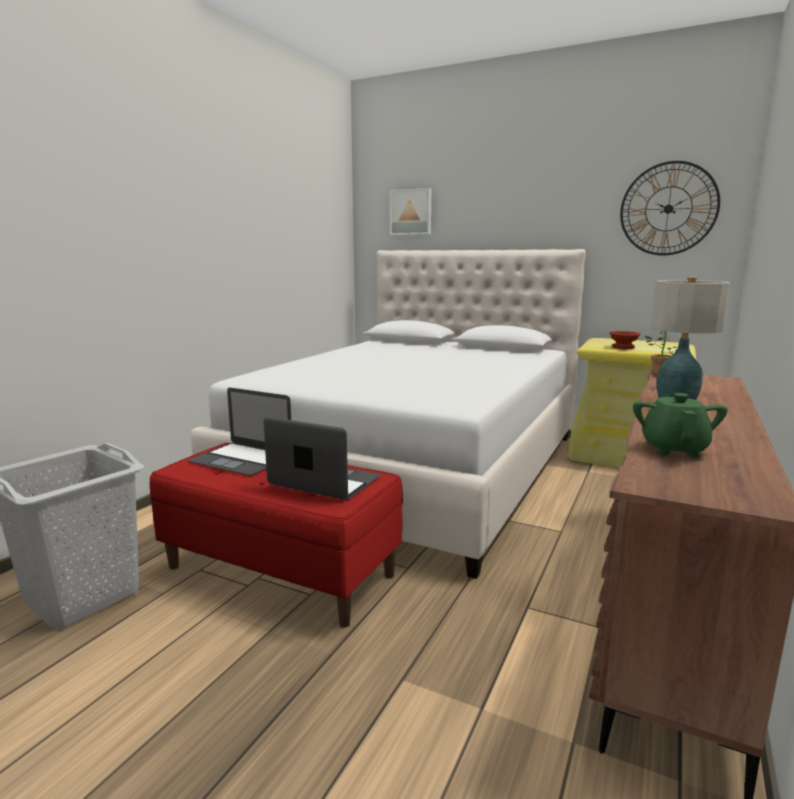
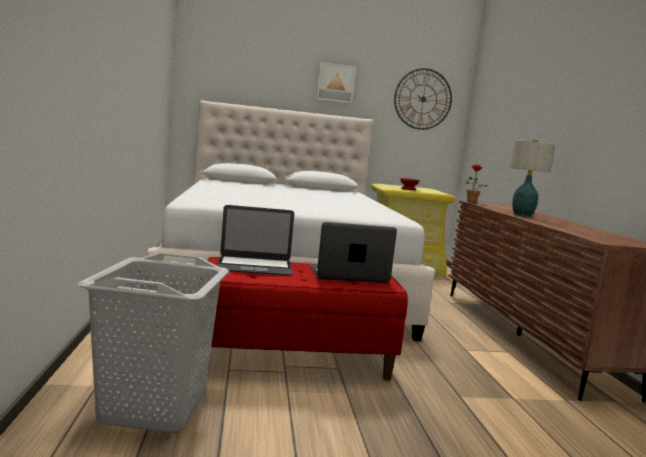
camera: 35 degrees left, 5 degrees down
(411, 212) = (232, 72): picture -> picture (335, 83)
(674, 449) = (576, 230): green teapot -> none

